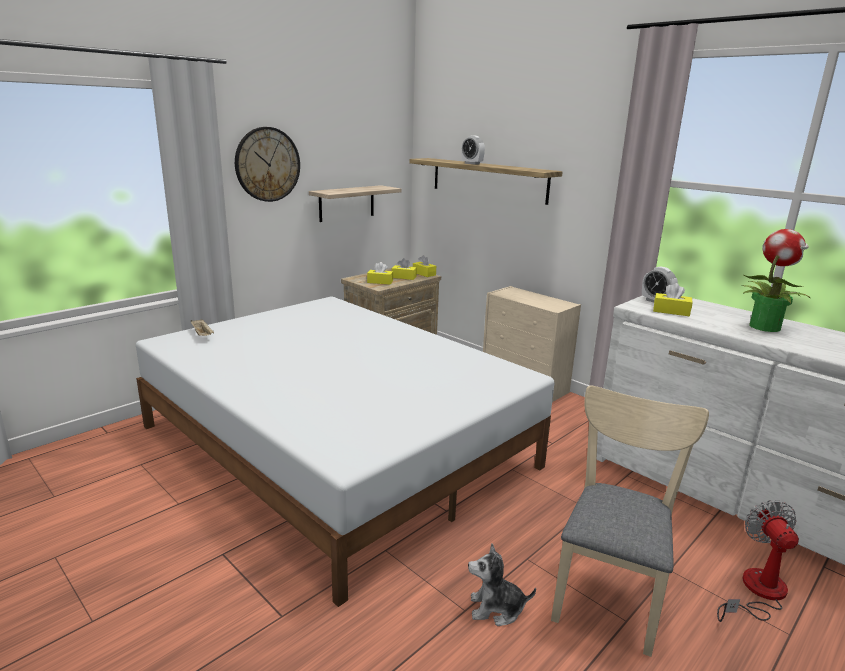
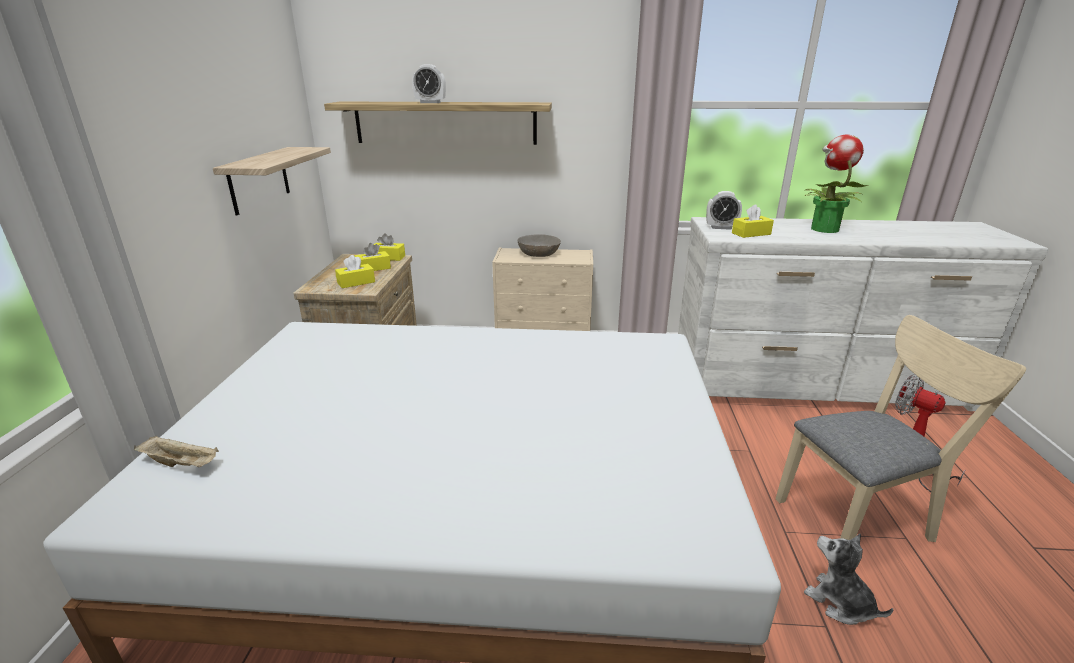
camera: 40 degrees left, 5 degrees up
(267, 164) = (147, 128): wall clock -> none
(496, 609) = (839, 602): plush toy -> plush toy turned 90 degrees clockwise
(531, 296) = (539, 254): none -> grey bowl
(610, 588) = (861, 516): beige chair -> beige chair turned 90 degrees clockwise

